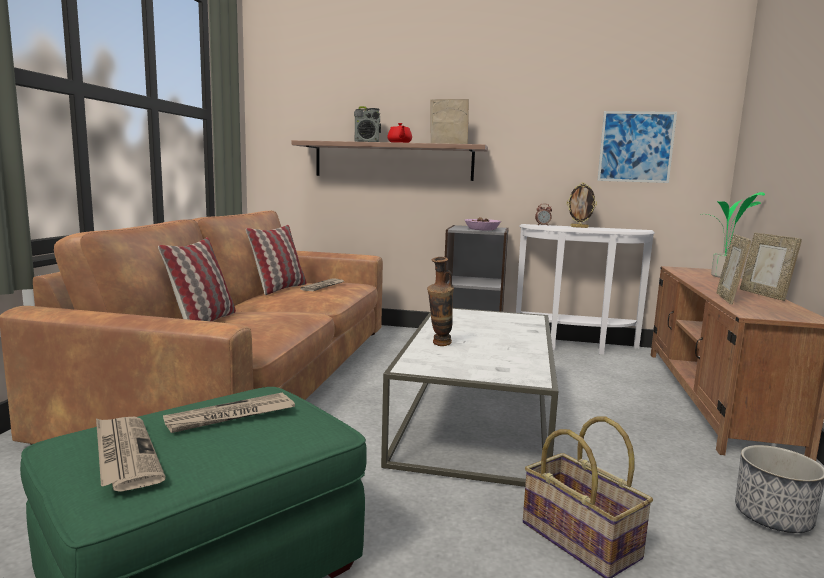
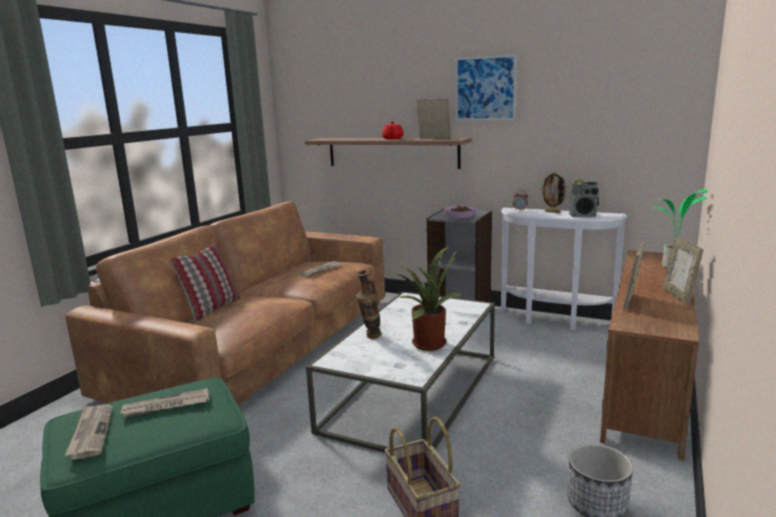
camera: 15 degrees right, 5 degrees up
(279, 288) = (290, 270): pillow -> none
(367, 142) = (366, 139): radio -> radio (583, 216)
(512, 348) = (427, 343): none -> potted plant
(636, 147) = (607, 134): picture -> picture (485, 88)

